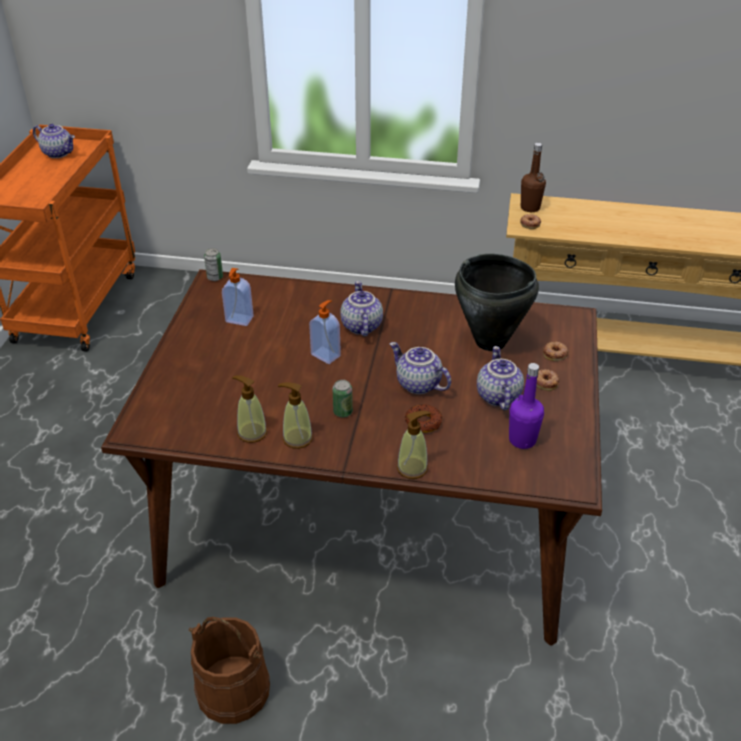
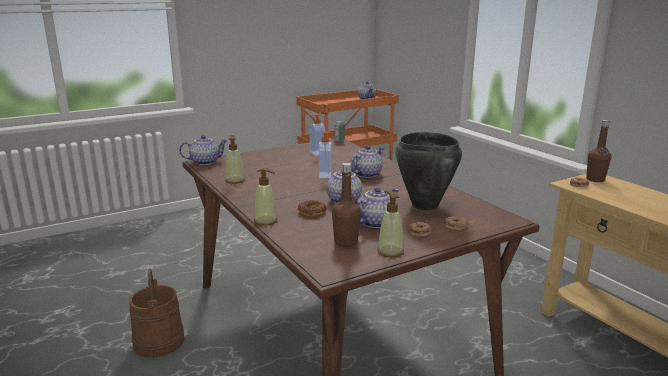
camera: 50 degrees right, 20 degrees down
(139, 426) = (205, 162): none -> teapot
(297, 438) = (246, 190): soap dispenser -> soap dispenser (390, 251)
(343, 412) = (285, 192): can -> none
(522, 440) = (346, 242): purple bottle -> brown bottle

